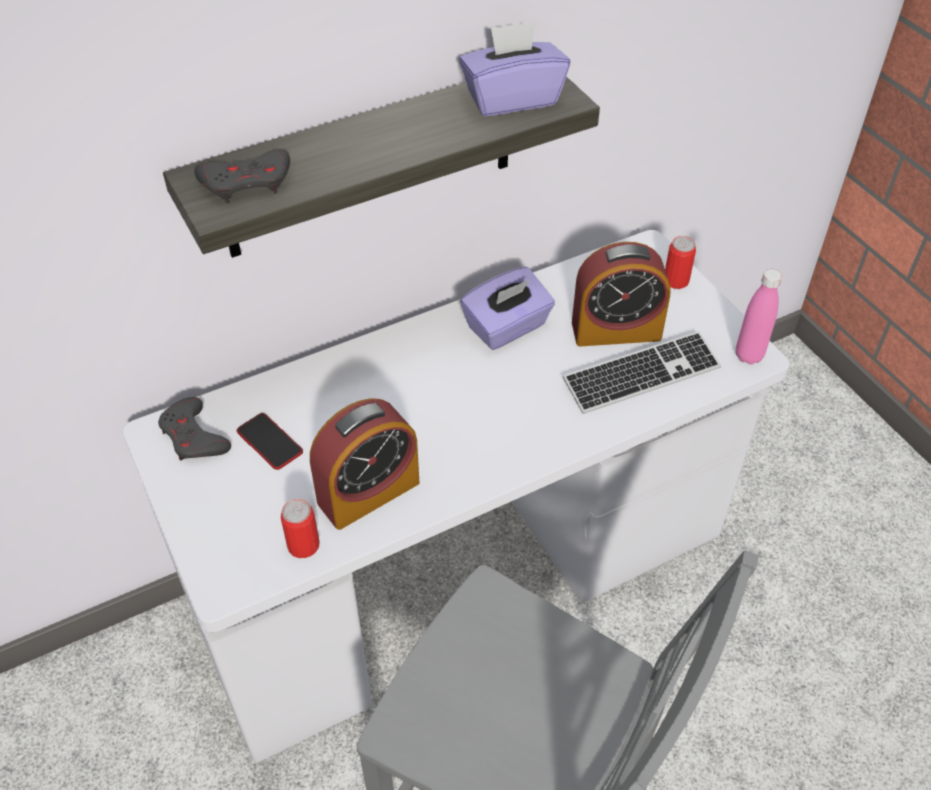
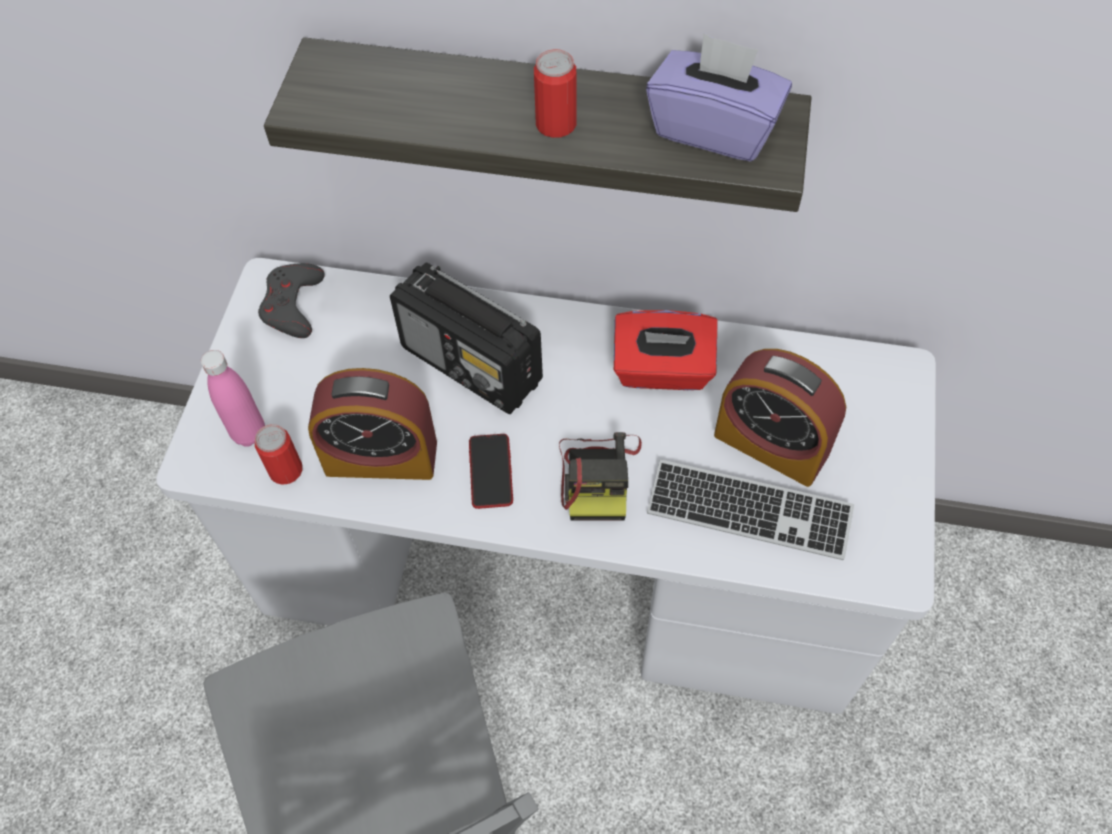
camera: 40 degrees right, 10 degrees up
(247, 182) = (358, 89): grey game controller -> none
(269, 442) = (346, 351): phone -> phone (490, 471)
(375, 397) = (472, 365): none -> radio
(507, 327) = (662, 370): purple tissue box -> red tissue box
(530, 411) = (598, 475): none -> camera
(676, 281) = (895, 428): can -> can (556, 124)
(748, 355) = (890, 568): pink bottle -> pink bottle (249, 433)

